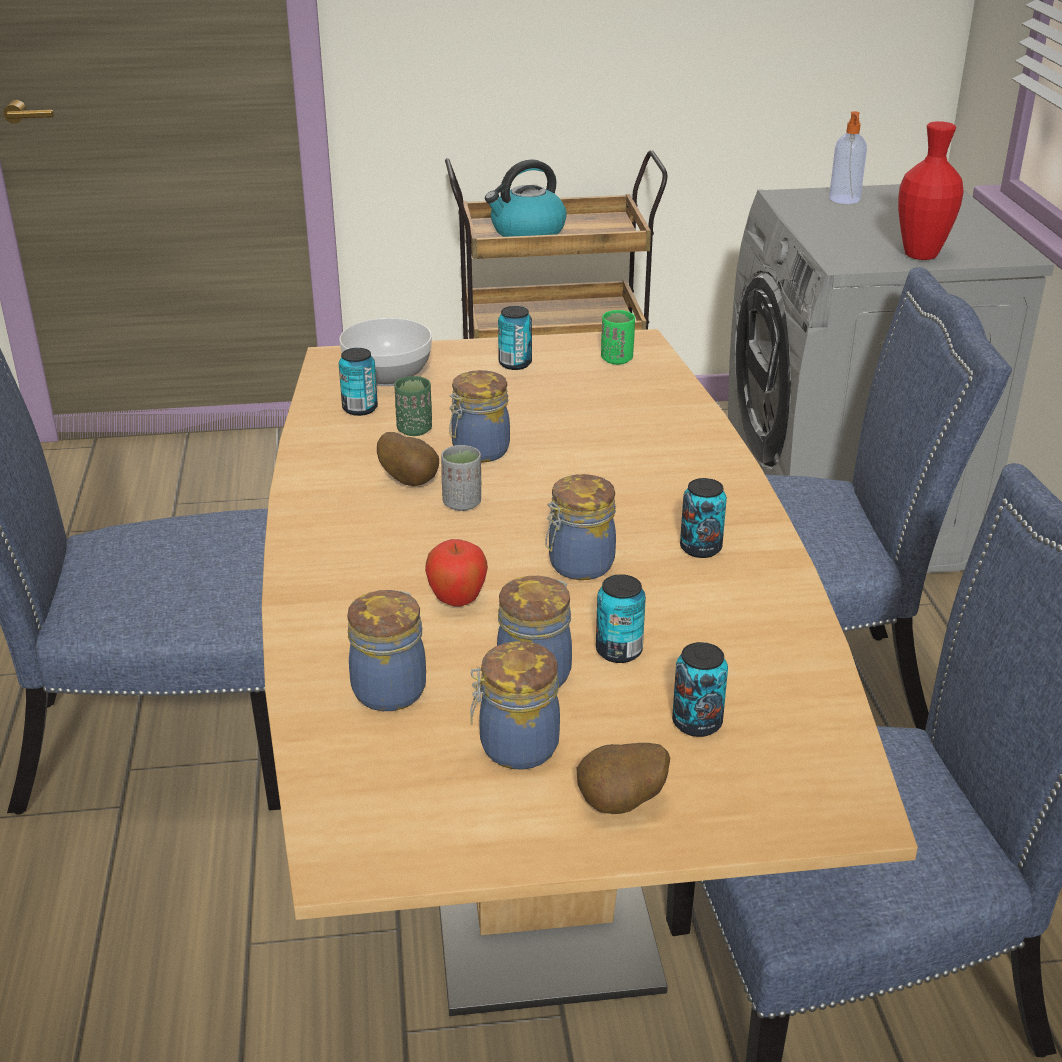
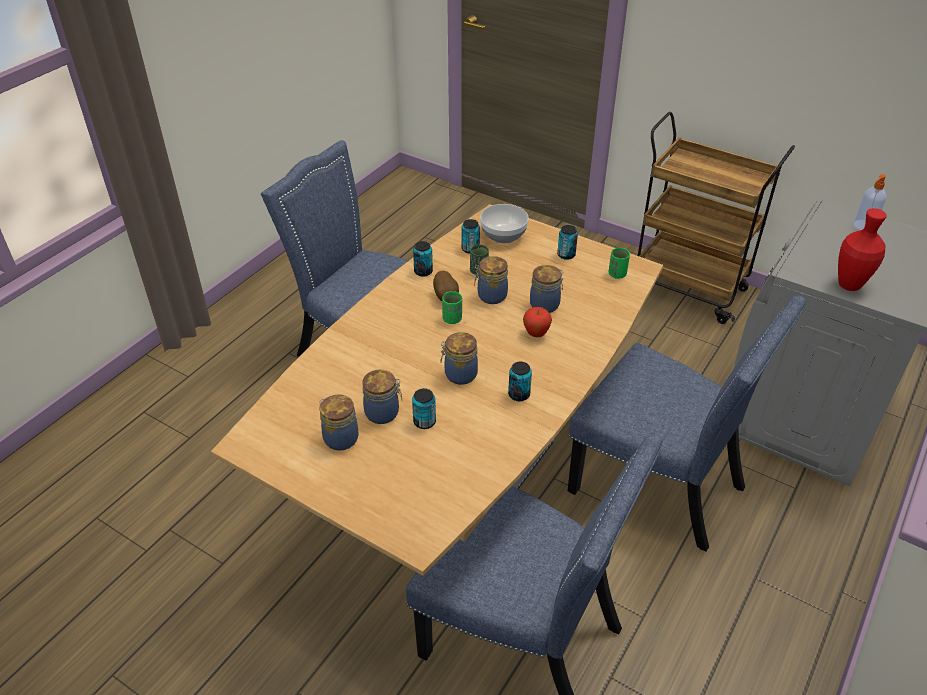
camera: 40 degrees right, 10 degrees up
(391, 689) = (329, 388): jar -> jar (546, 304)
(457, 601) = (394, 365): apple -> apple (536, 334)
(462, 503) = (452, 319): grey cup -> green cup
(527, 232) = (698, 169): kettle -> none
(622, 805) = (345, 484): potato -> none
(697, 723) = (412, 470): can -> can (423, 271)

